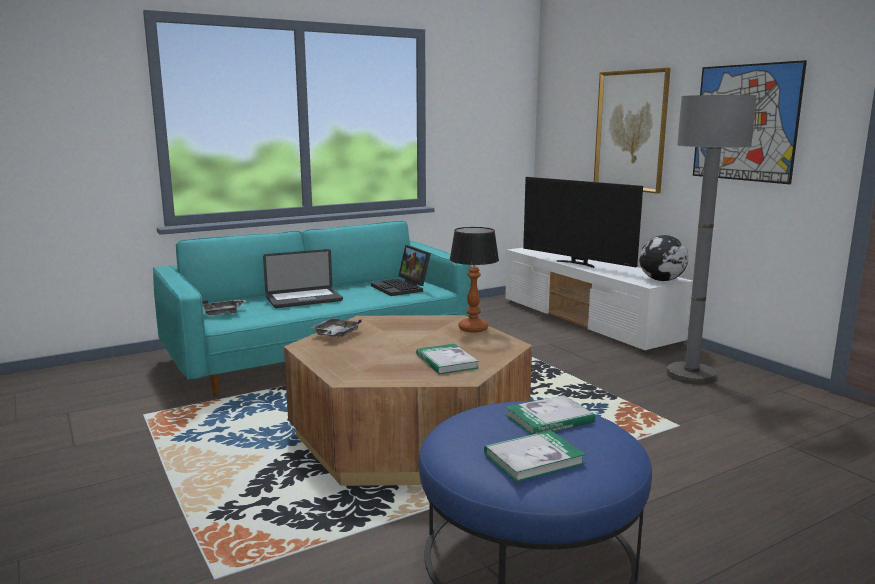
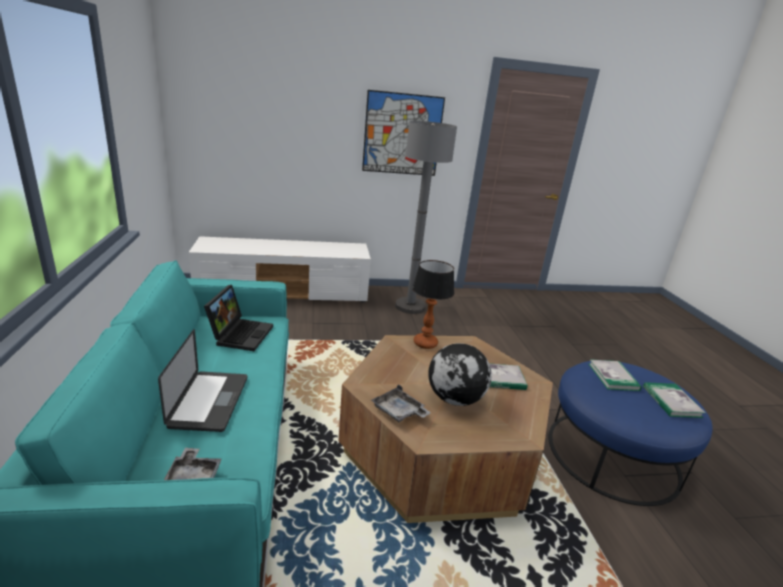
camera: 70 degrees left, 10 degrees up
(402, 288) = (240, 334): laptop -> laptop turned 75 degrees counterclockwise
(577, 264) = (279, 251): television -> none
(631, 130) = (297, 133): picture -> none
(661, 280) = (356, 249): globe -> globe (455, 399)

